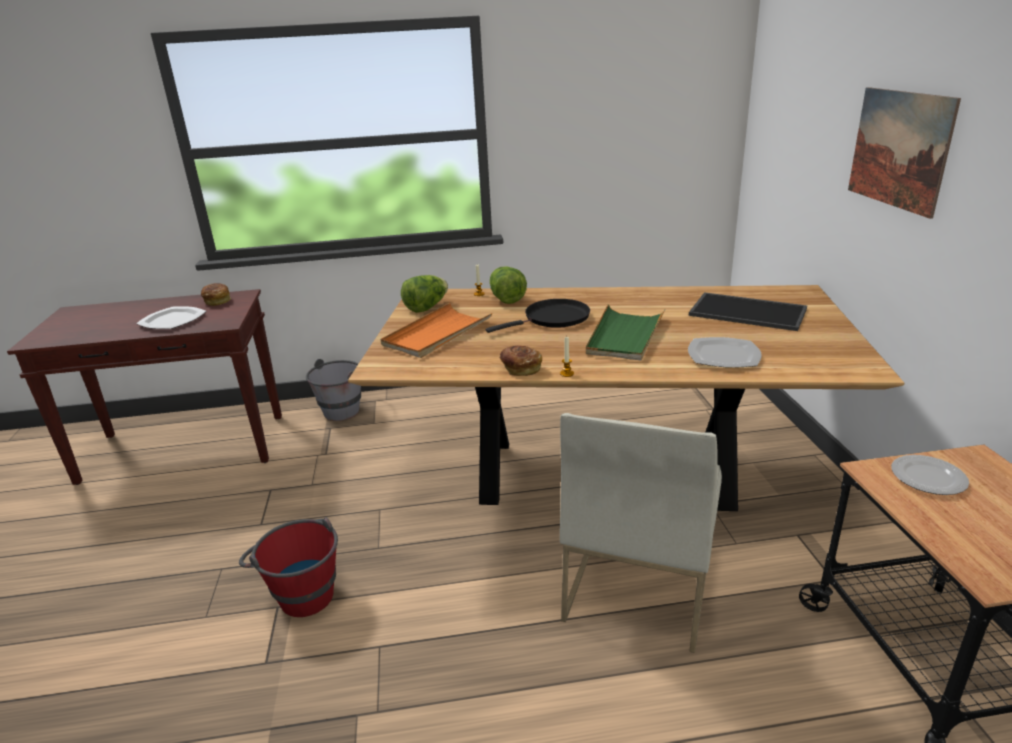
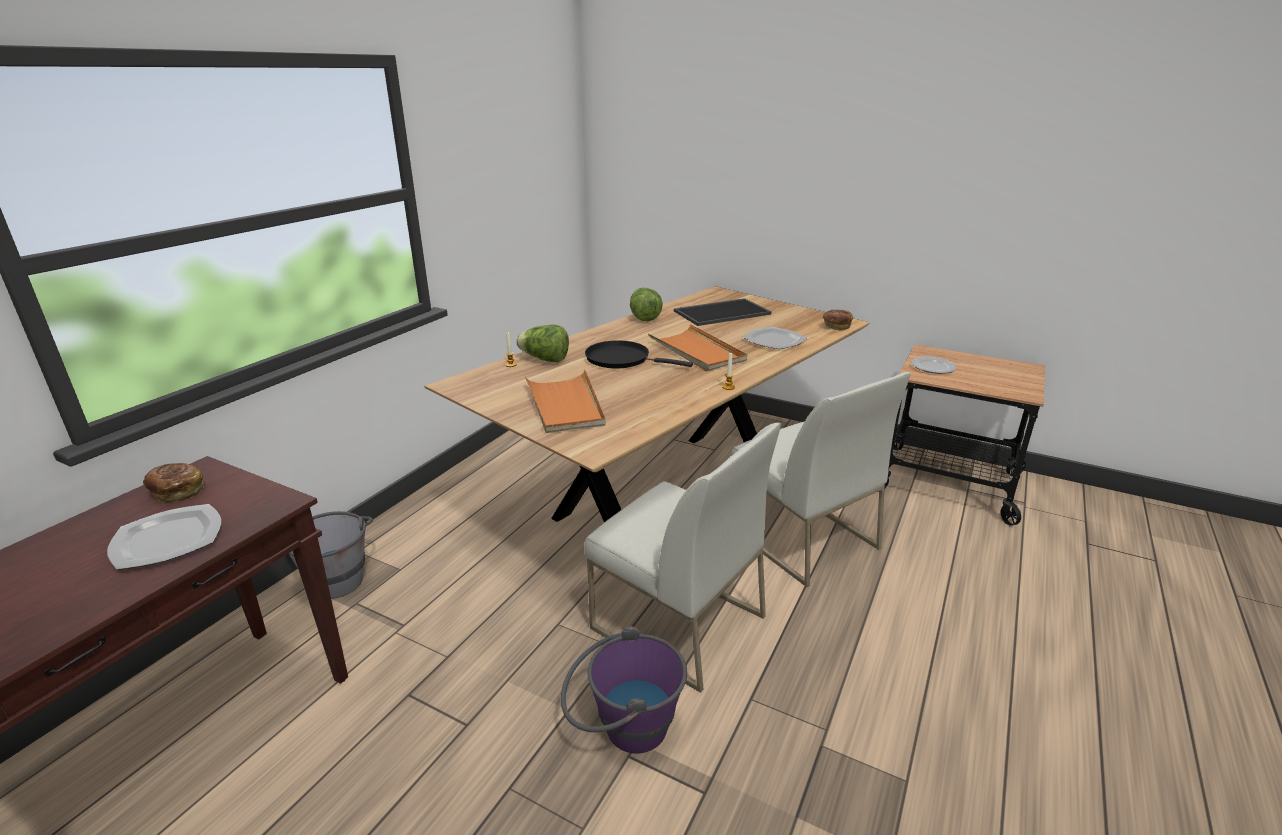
camera: 55 degrees left, 0 degrees up
(301, 591) = (623, 728): red bucket -> purple bucket
(426, 307) = (493, 391): lettuce -> lettuce (644, 317)
(433, 563) = (676, 622): none -> white chair
(520, 369) = (694, 398): bread -> bread (836, 326)
(553, 319) = (622, 359): black frying pan -> black frying pan turned 75 degrees counterclockwise
(625, 336) = (697, 351): green tray -> orange tray
(899, 149) = (787, 172): picture -> none

